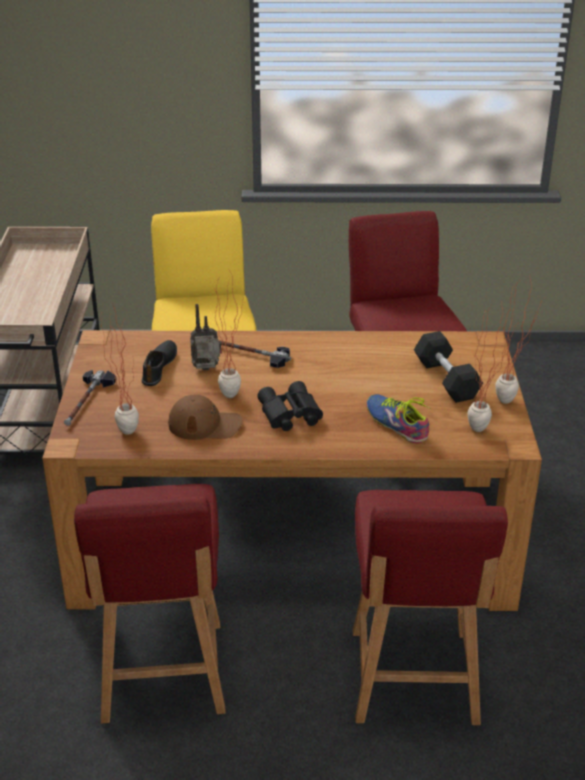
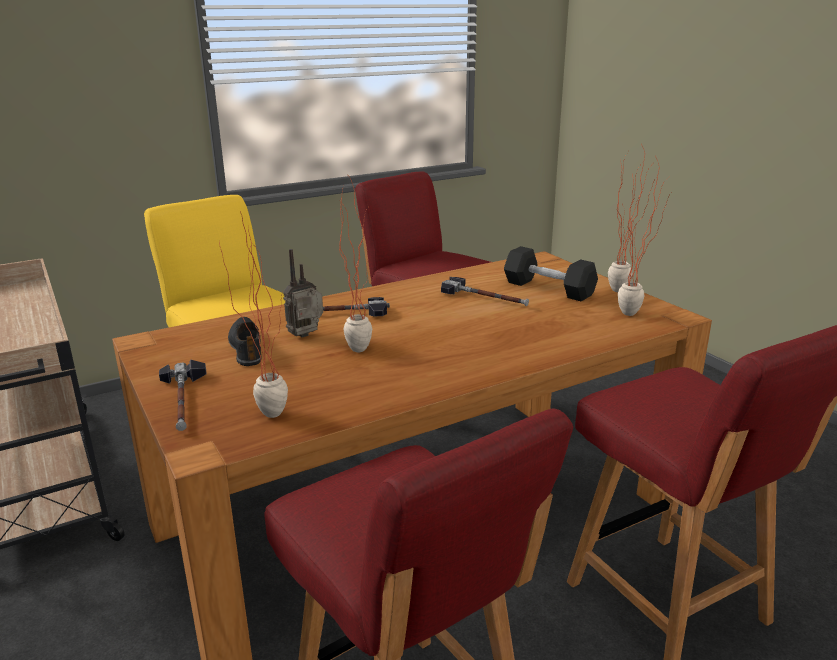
camera: 30 degrees left, 10 degrees down
(205, 424) = (362, 381): brown cap -> none
(289, 415) = (443, 349): black binoculars -> none
(379, 372) = (484, 297): none -> hammer
(396, 424) = (555, 328): shoe -> none

